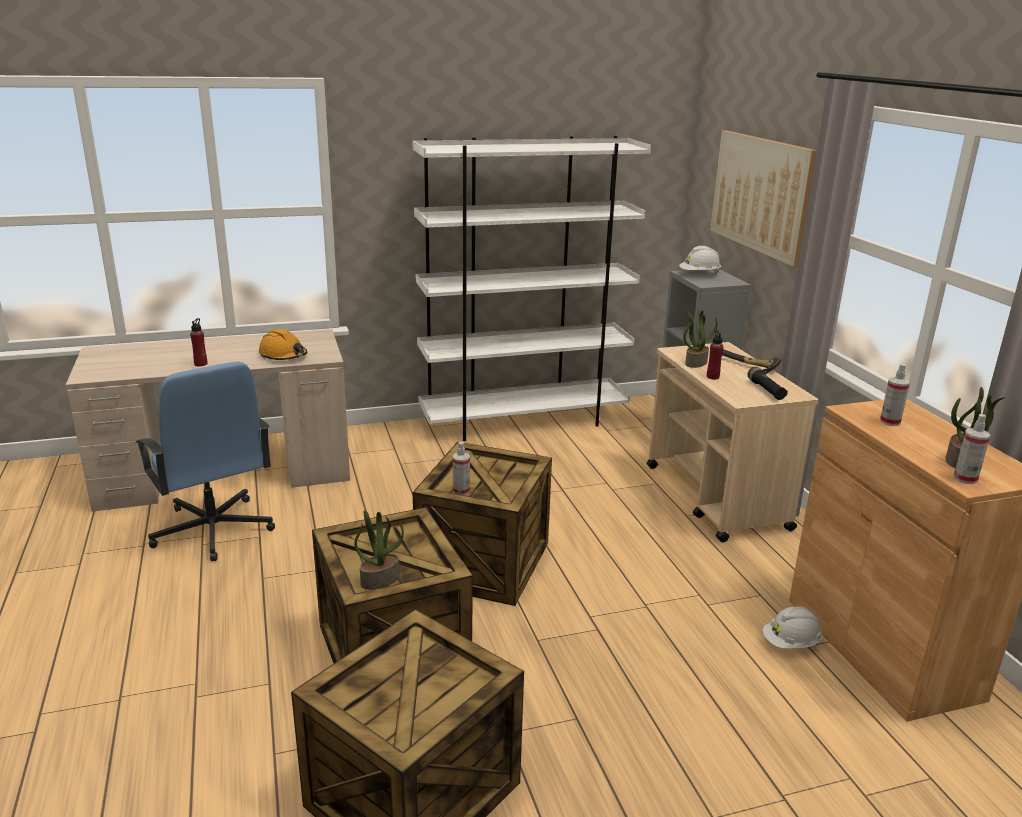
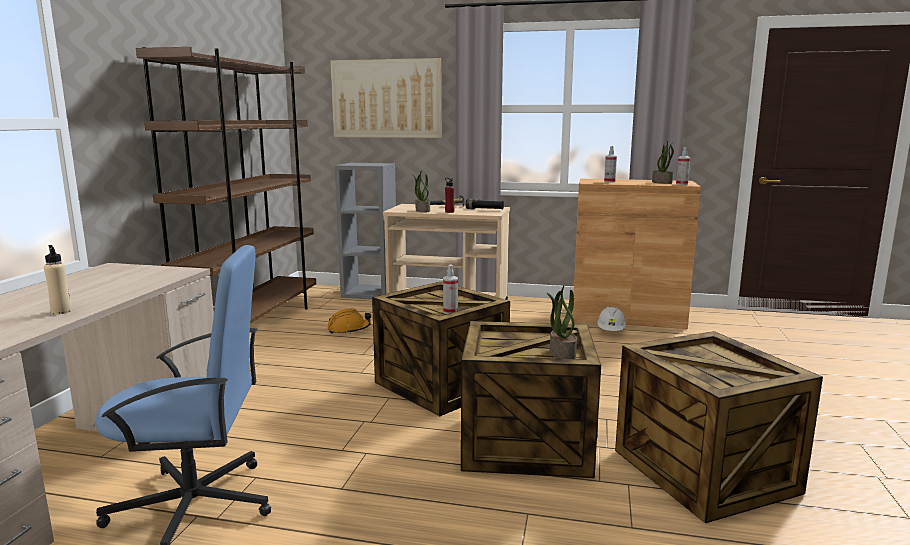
camera: 60 degrees left, 10 degrees down
(201, 364) = (61, 311): red bottle -> beige bottle
(283, 356) = (136, 282): orange hard hat -> orange hard hat (349, 329)
(524, 421) = (254, 325): white bookcase -> brown bookcase
(699, 274) = (356, 164): white hard hat -> none

